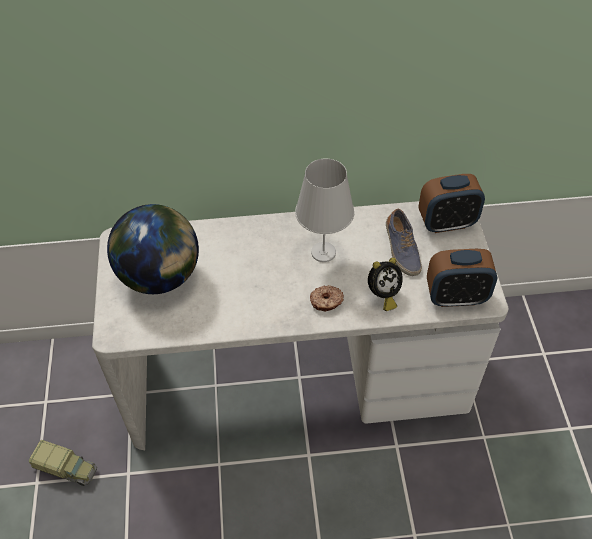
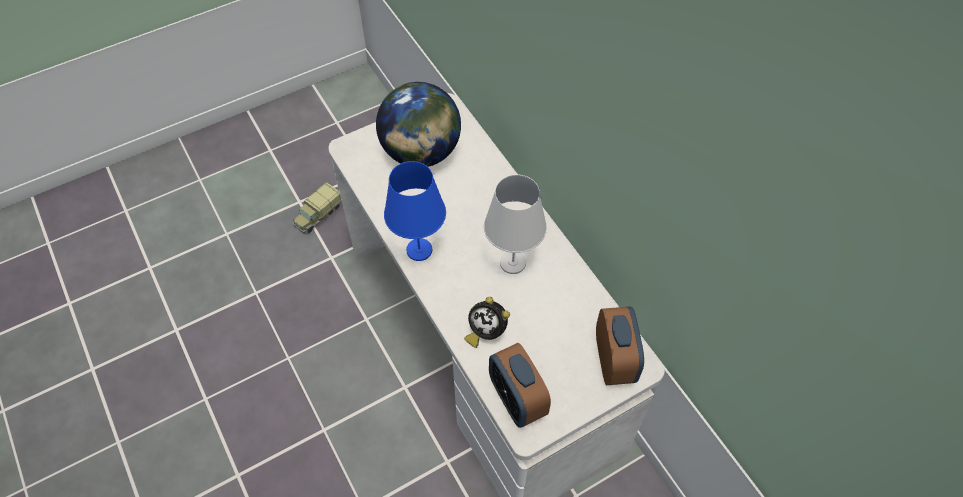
camera: 65 degrees right, 5 degrees up
(67, 468) = (318, 214): toy truck -> toy truck turned 45 degrees clockwise
(272, 314) = (419, 249): none -> blue table lamp
(326, 301) = (454, 286): donut -> none
(401, 250) = (552, 329): shoe -> none
(446, 223) = (614, 360): alarm clock -> alarm clock turned 150 degrees counterclockwise

